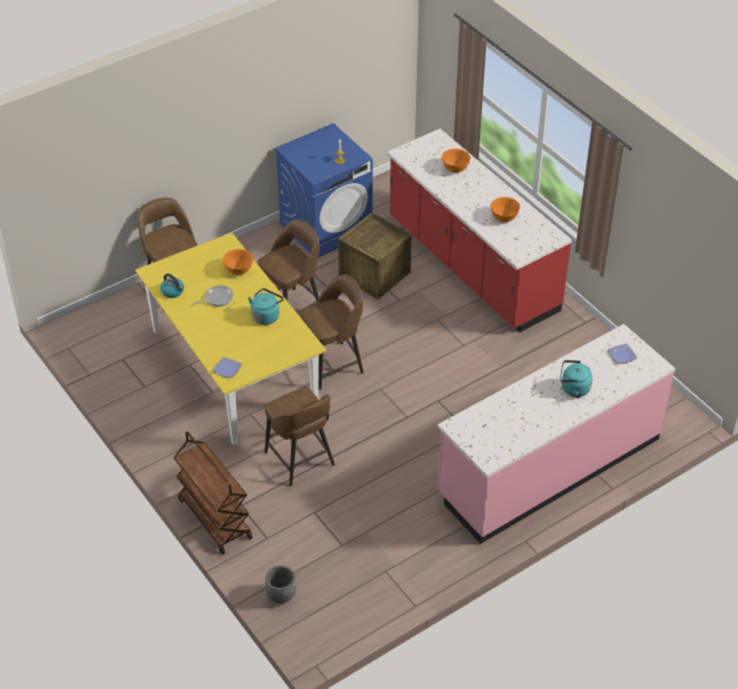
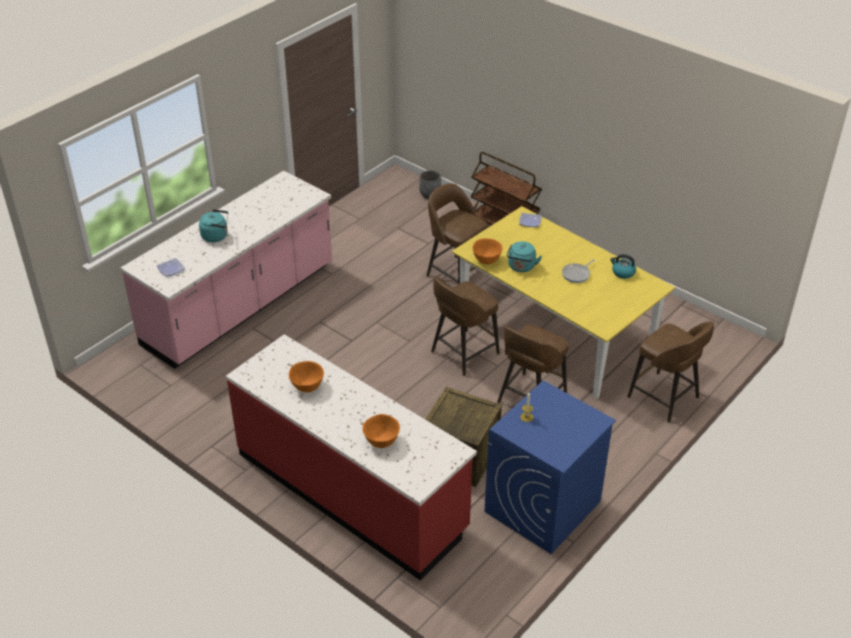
camera: 165 degrees right, 5 degrees down
(239, 270) = (573, 302): orange bowl -> orange bowl (486, 260)

